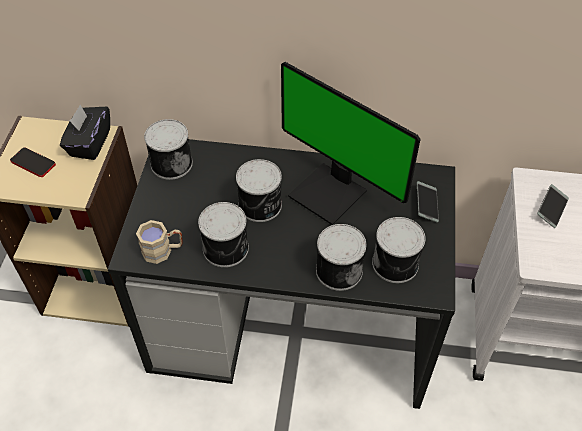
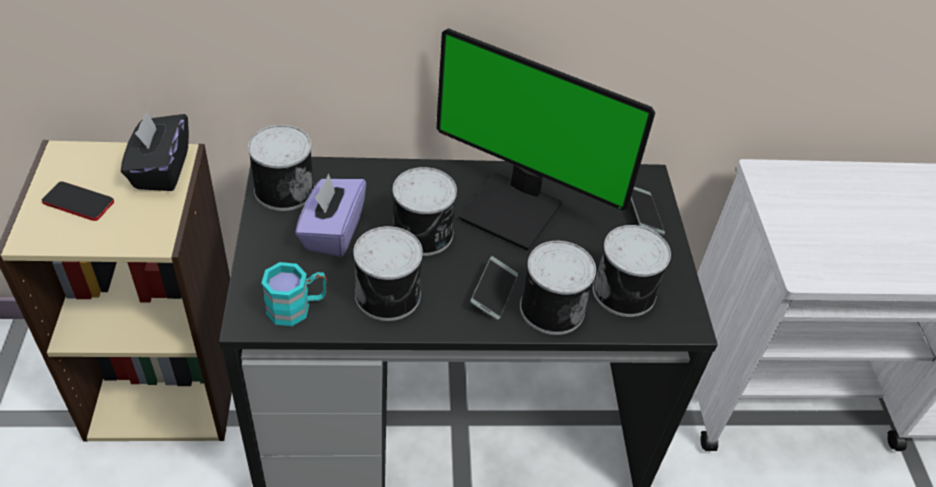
camera: 15 degrees left, 5 degrees down
(163, 251) = (297, 307): beige mug -> turquoise mug
(198, 198) = (332, 232): none -> purple tissue box
(551, 209) = (800, 205): phone -> phone (494, 292)

